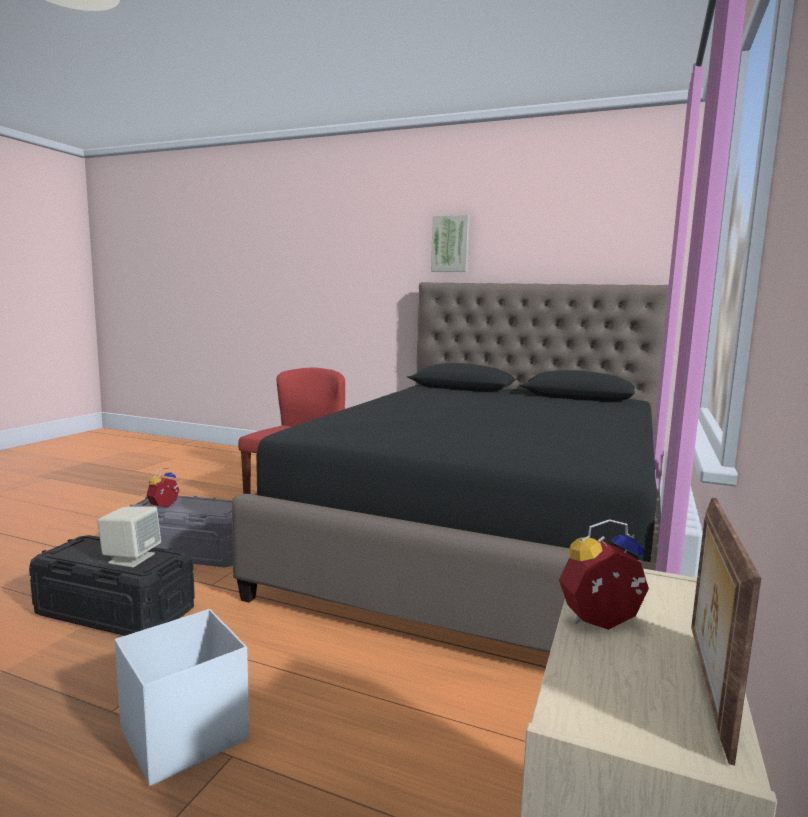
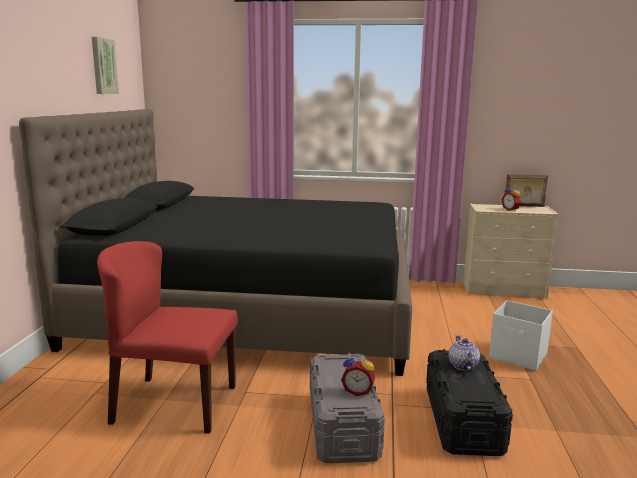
camera: 105 degrees left, 5 degrees up
(131, 558) = (463, 366): beige speaker -> teapot
(450, 244) = (28, 68): picture -> picture (103, 66)

